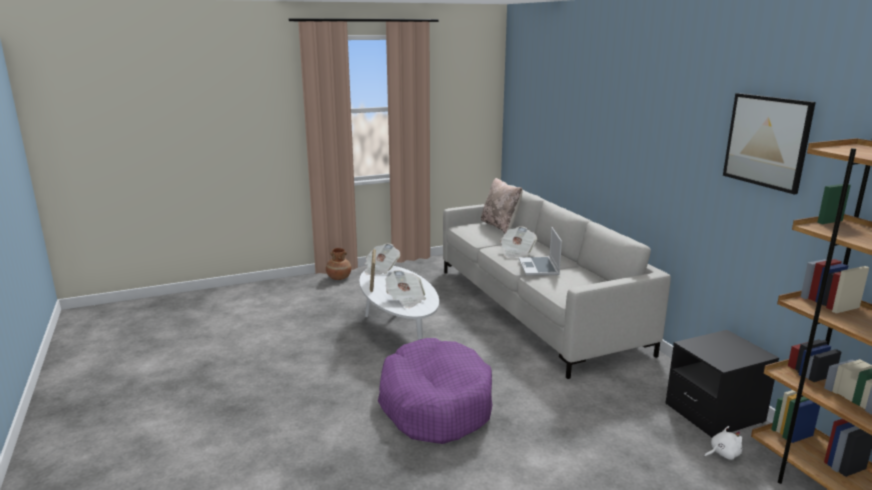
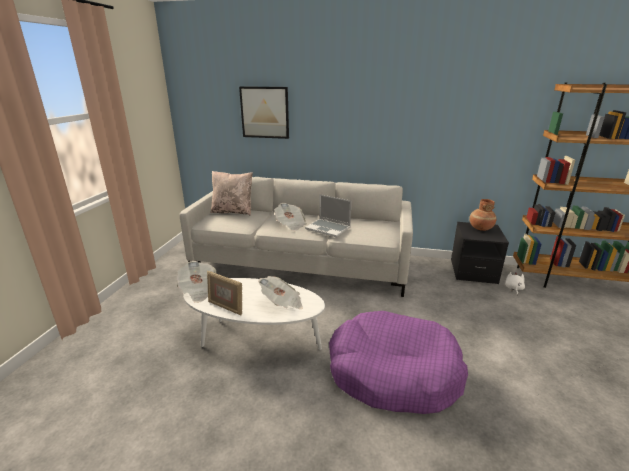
camera: 55 degrees left, 5 degrees up
(338, 278) = (95, 329): brown vase -> brown vase (480, 228)
(767, 141) = (482, 96): picture -> picture (265, 112)

